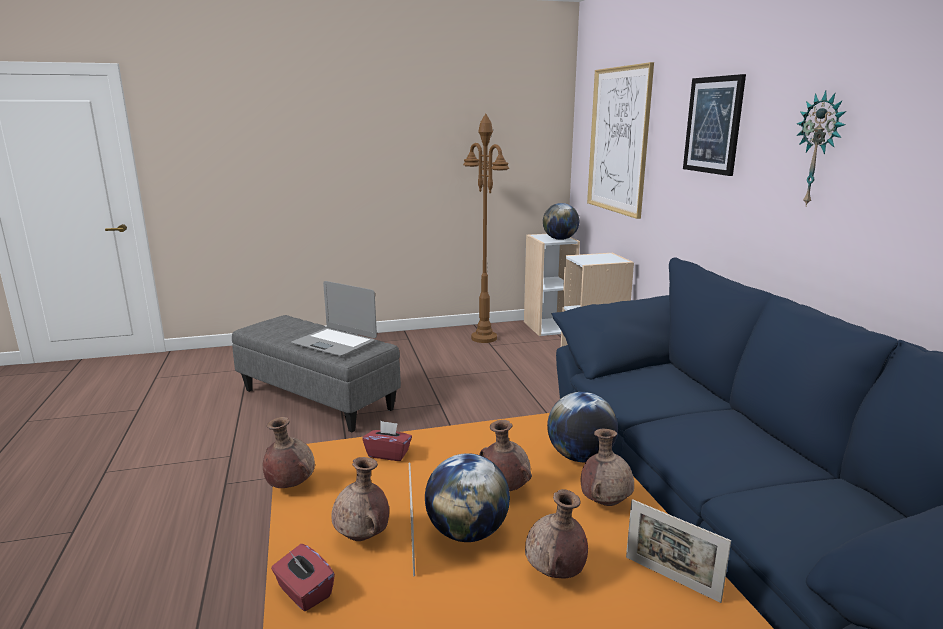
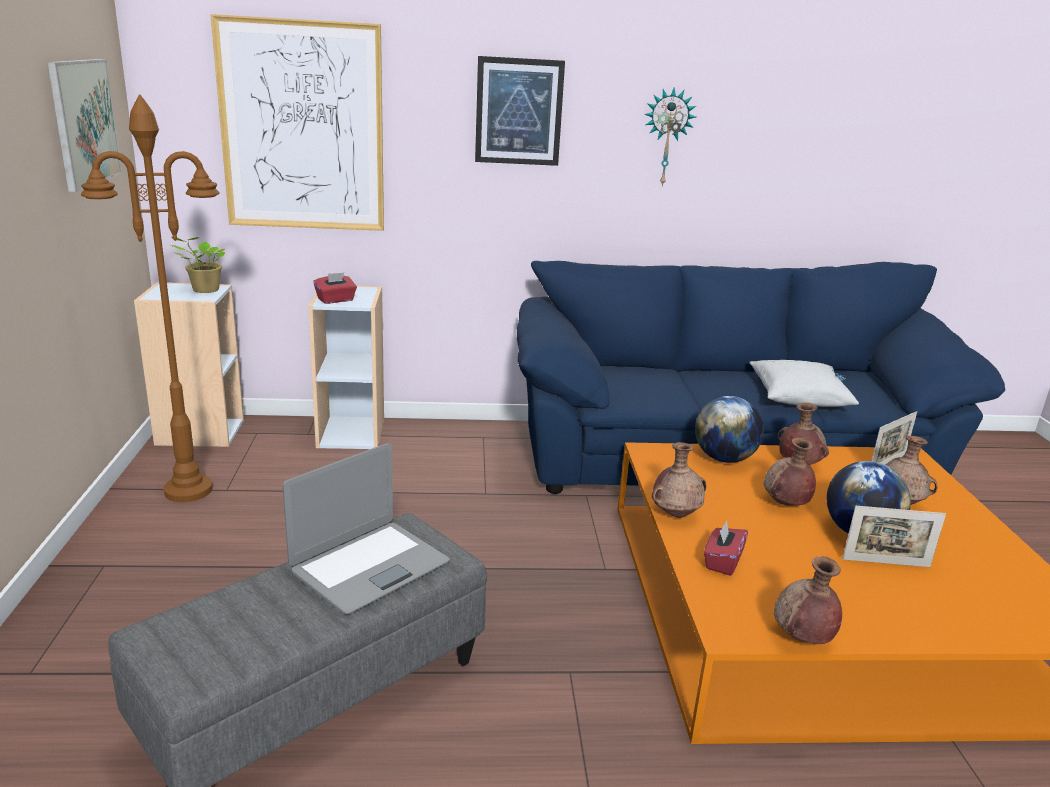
camera: 80 degrees left, 5 degrees up
(304, 592) = (978, 628): red tissue box -> red tissue box (336, 300)
(362, 537) = (884, 590): brown vase -> brown vase (676, 514)
(511, 133) = (84, 122): none -> picture
(560, 239) = (204, 290): globe -> potted plant
(743, 479) = (798, 398): none -> grey pillow

